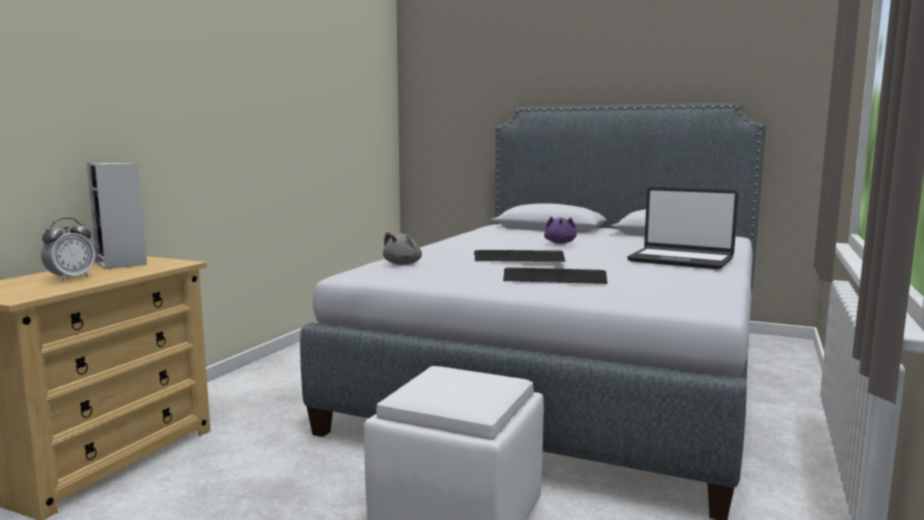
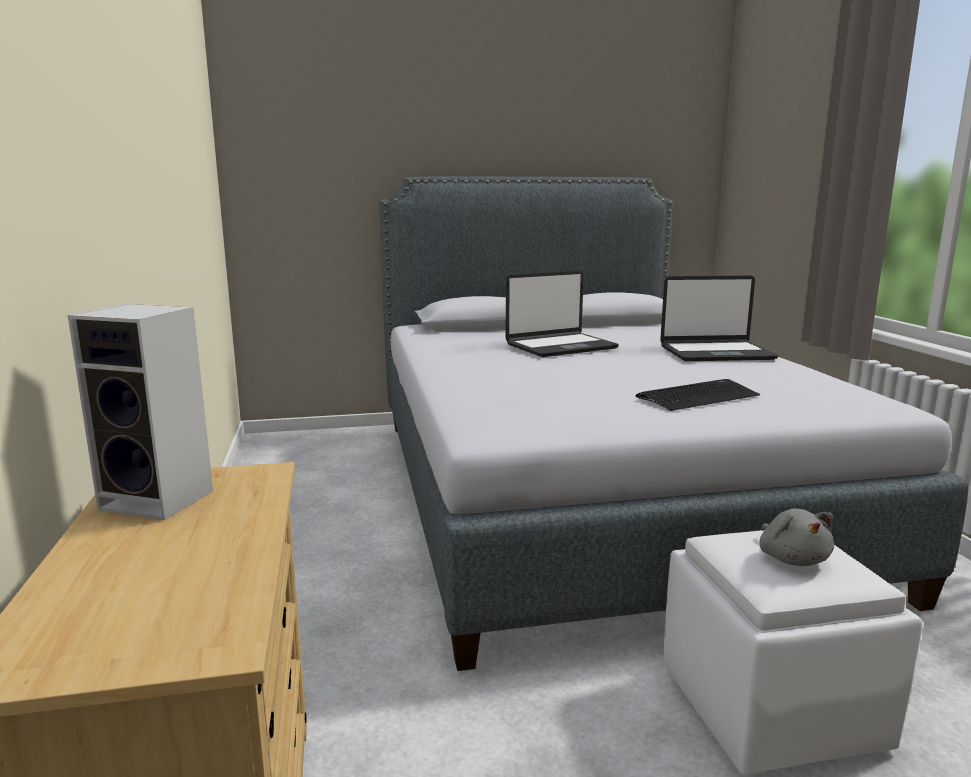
camera: 35 degrees left, 5 degrees up
(71, 278) = (166, 560): alarm clock -> none
(403, 264) = (499, 406): grey plush toy -> grey plush toy (792, 558)
(519, 258) = (597, 375): keyboard -> none
(560, 243) = (560, 346): purple plush toy -> laptop

